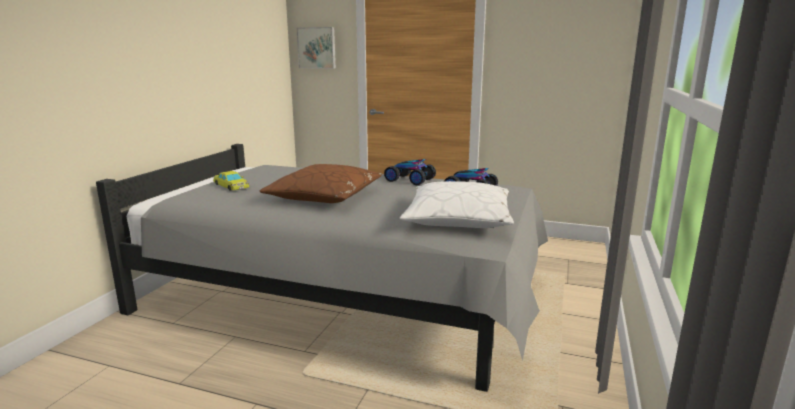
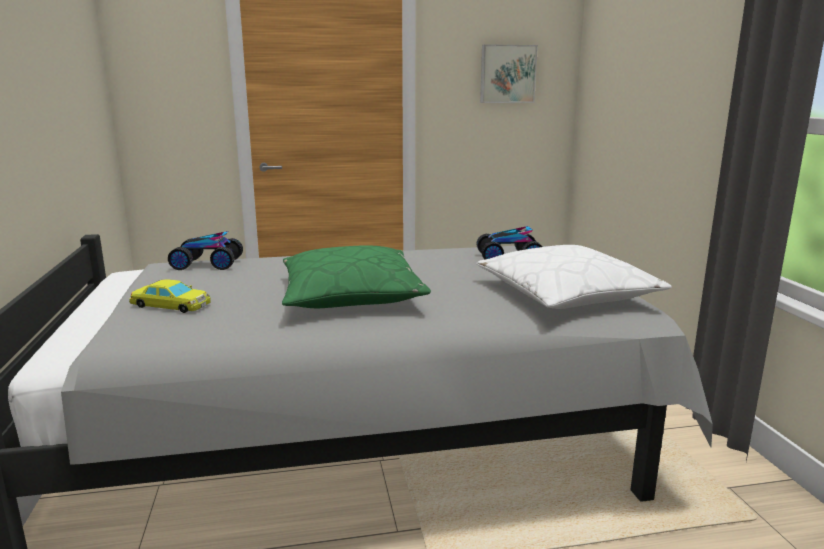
camera: 30 degrees left, 0 degrees up
(317, 48) = (161, 73): picture -> picture (507, 74)
(324, 196) = (350, 295): brown pillow -> green pillow
(410, 180) = (415, 255): toy car -> toy car (208, 263)

